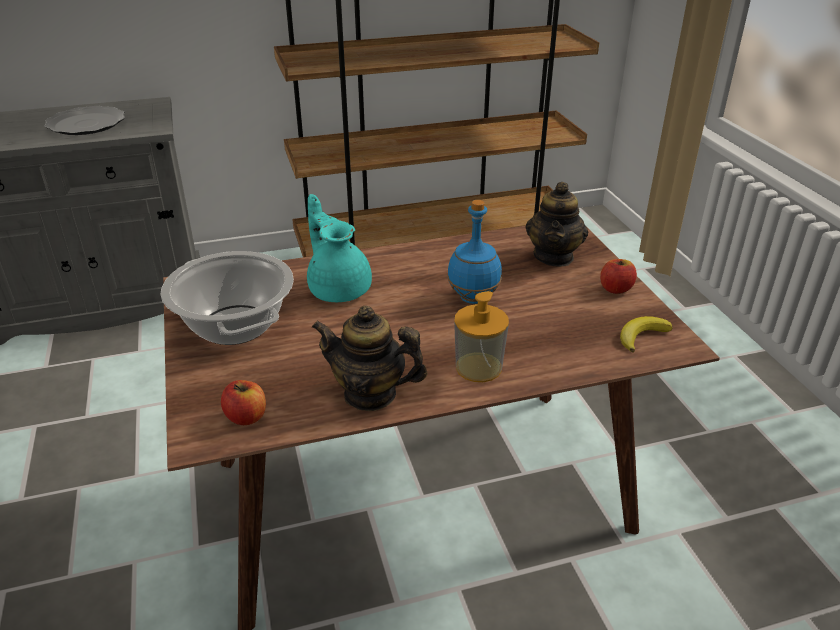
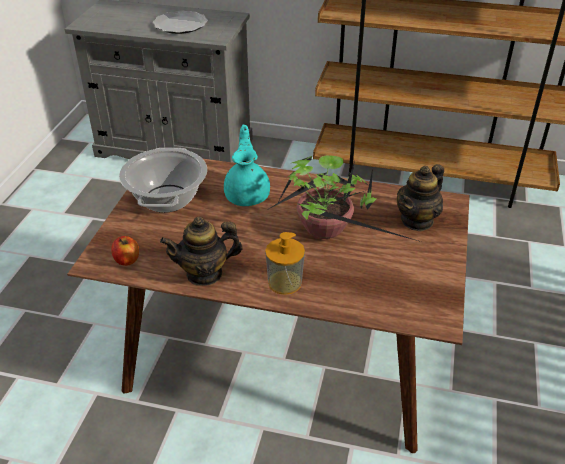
camera: 30 degrees right, 5 degrees up
(370, 394) = (204, 273): teapot -> teapot turned 60 degrees counterclockwise
(472, 298) = (327, 232): blue bottle -> potted plant
(615, 289) = (438, 262): apple -> none
(641, 336) = (419, 304): banana -> none

